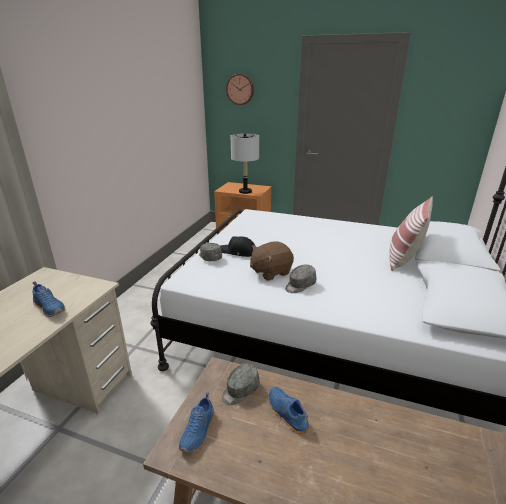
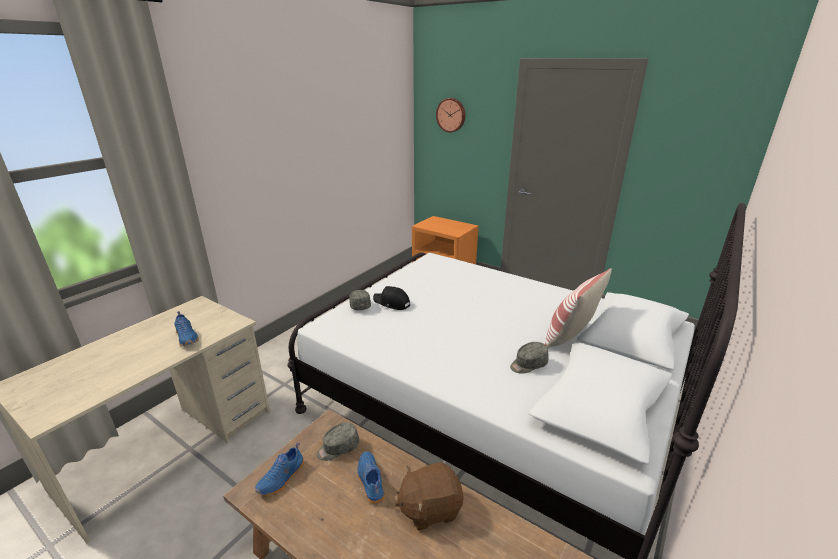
camera: 15 degrees right, 0 degrees up
(245, 191) = (445, 230): grey table lamp -> none
(270, 272) = (410, 330): brown plush toy -> brown plush toy (430, 508)
(300, 285) = (432, 350): grey cap -> grey cap (528, 364)

